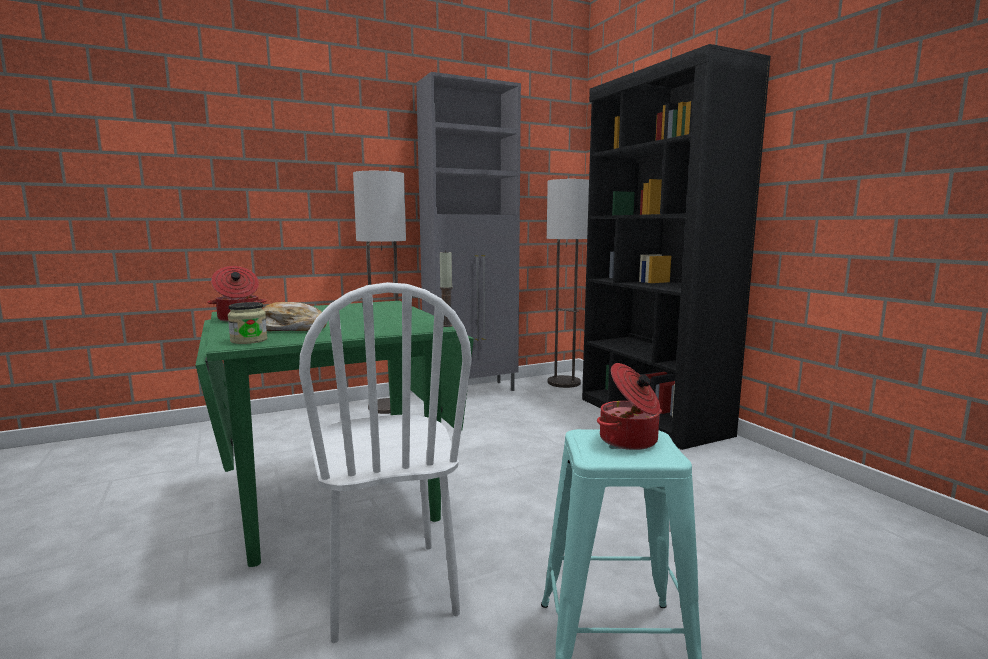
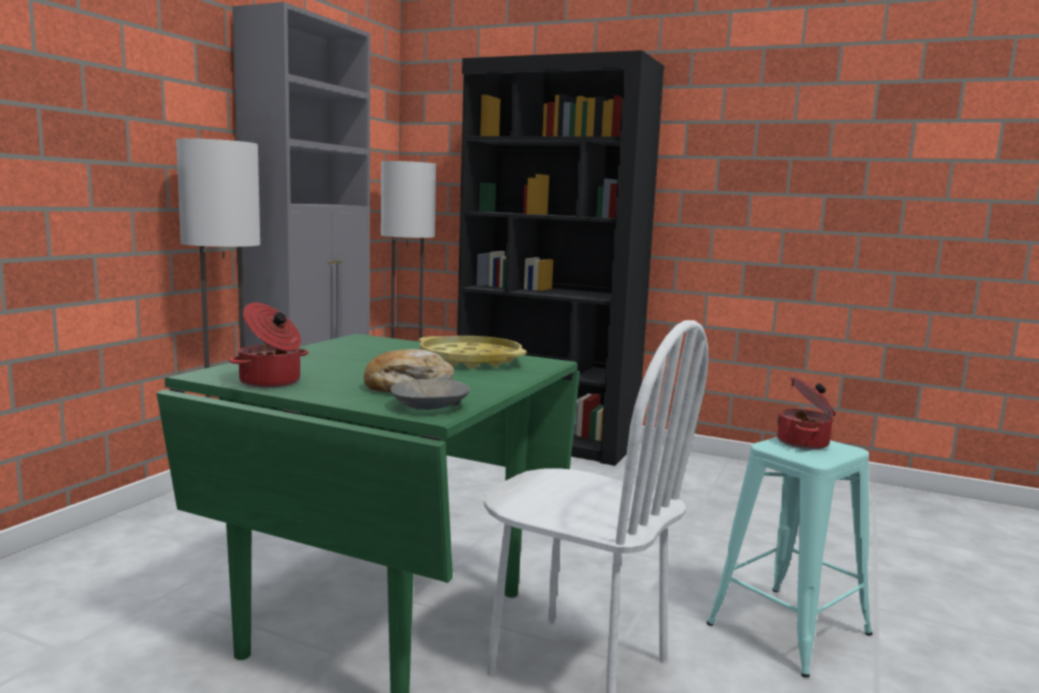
camera: 40 degrees left, 0 degrees up
(249, 340) = (429, 406): jar -> grey bowl
(394, 320) = (470, 360): none -> yellow tray
(446, 325) = (547, 360): candle -> none

